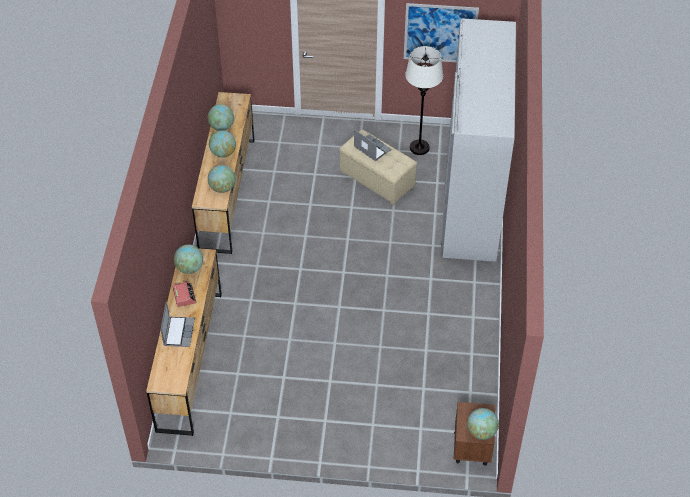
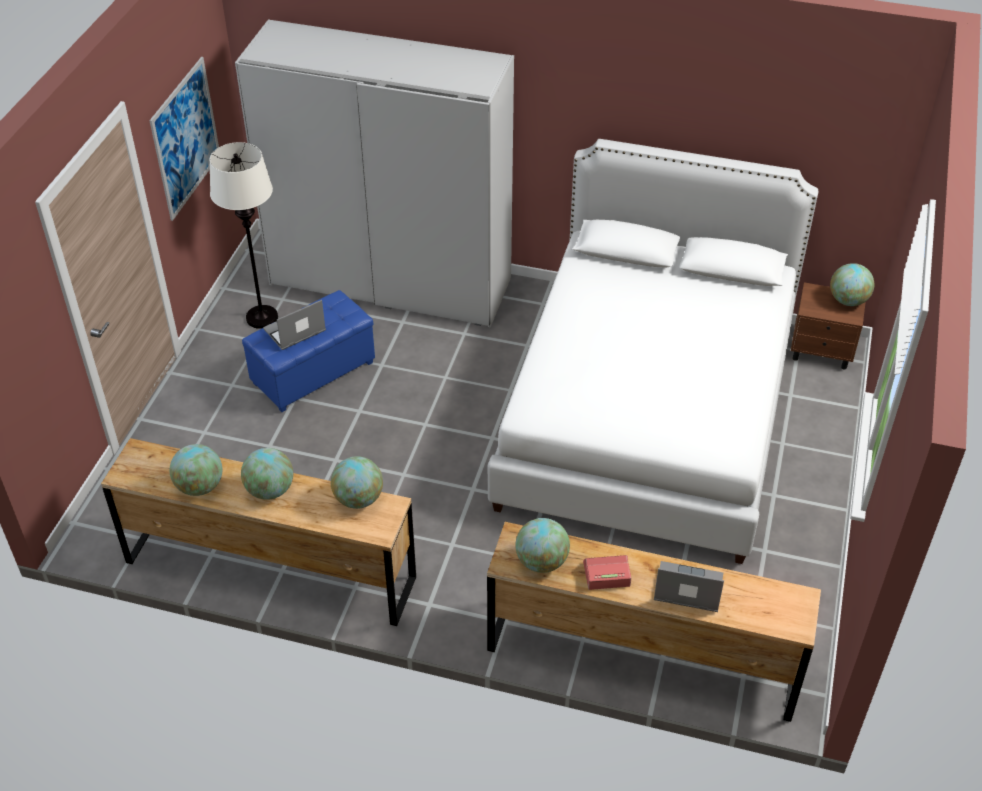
camera: 80 degrees left, 5 degrees down
(376, 181) = (314, 374): beige ottoman -> blue ottoman
(382, 349) = (648, 414): none -> white bed

